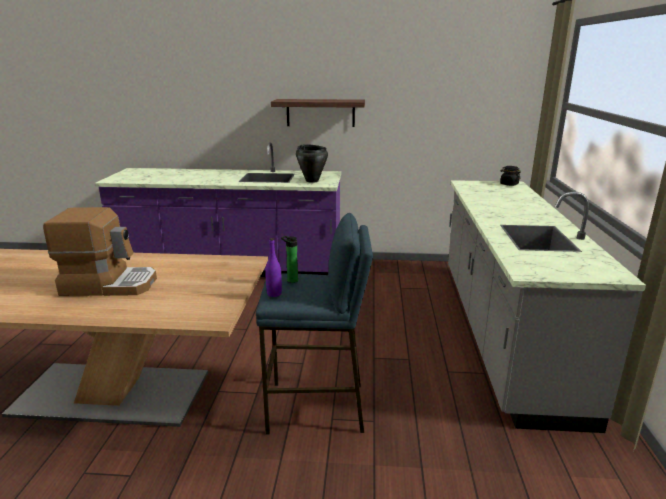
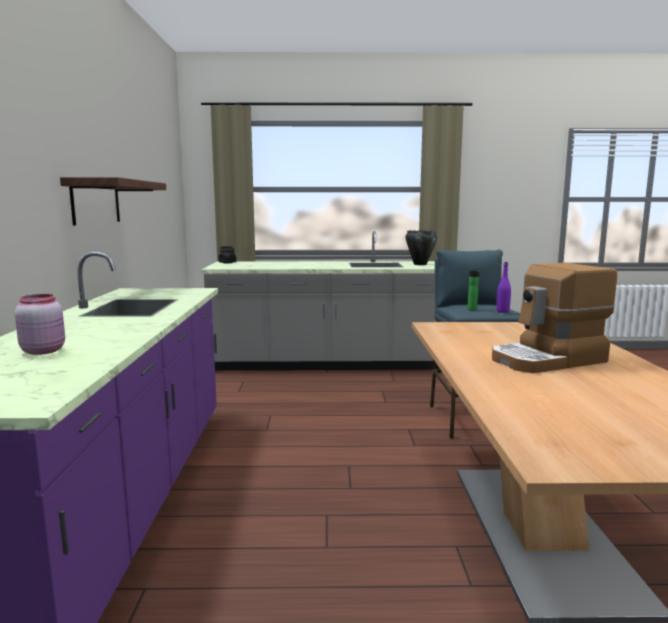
camera: 95 degrees left, 10 degrees down
(110, 284) = (548, 360): coffee machine -> coffee machine turned 105 degrees counterclockwise
(177, 175) = (44, 351): none -> pink jar
(312, 181) = (175, 293): black cooking pot -> black cooking pot (419, 264)

